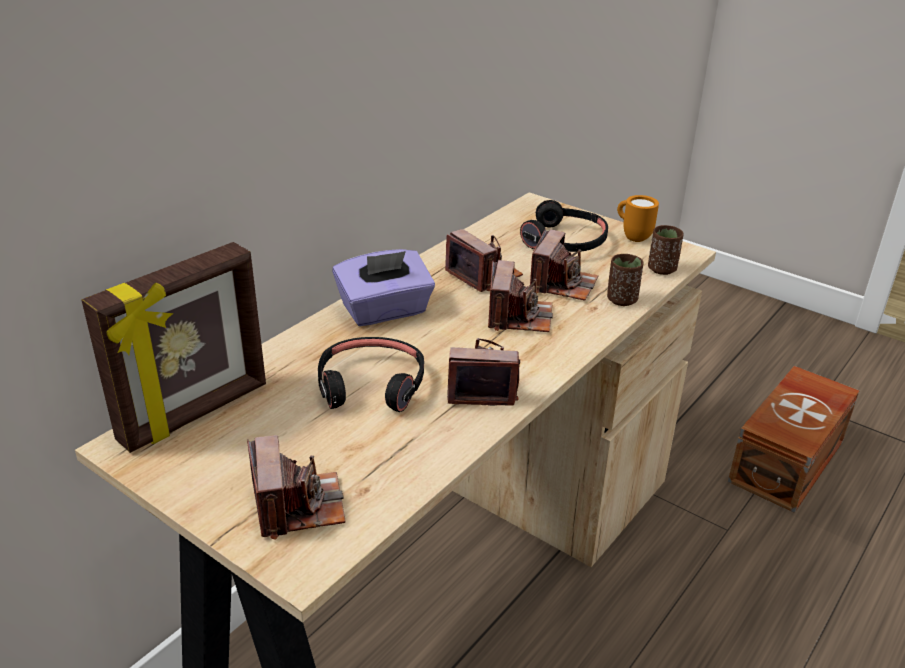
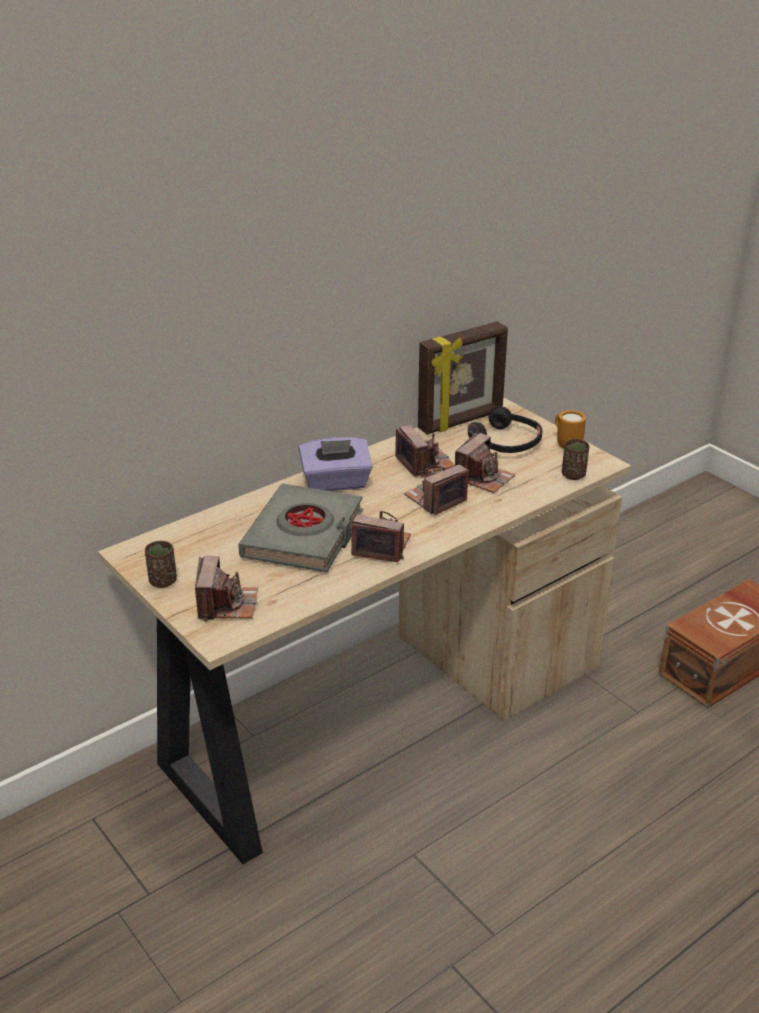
camera: 15 degrees right, 0 degrees up
(196, 414) = (179, 539): picture frame -> picture frame (461, 421)
(371, 385) = (304, 535): black headphones -> grey book
(518, 317) = (435, 499): camera -> camera turned 150 degrees counterclockwise
(621, 300) = (524, 496): brown cup -> brown cup (163, 581)

